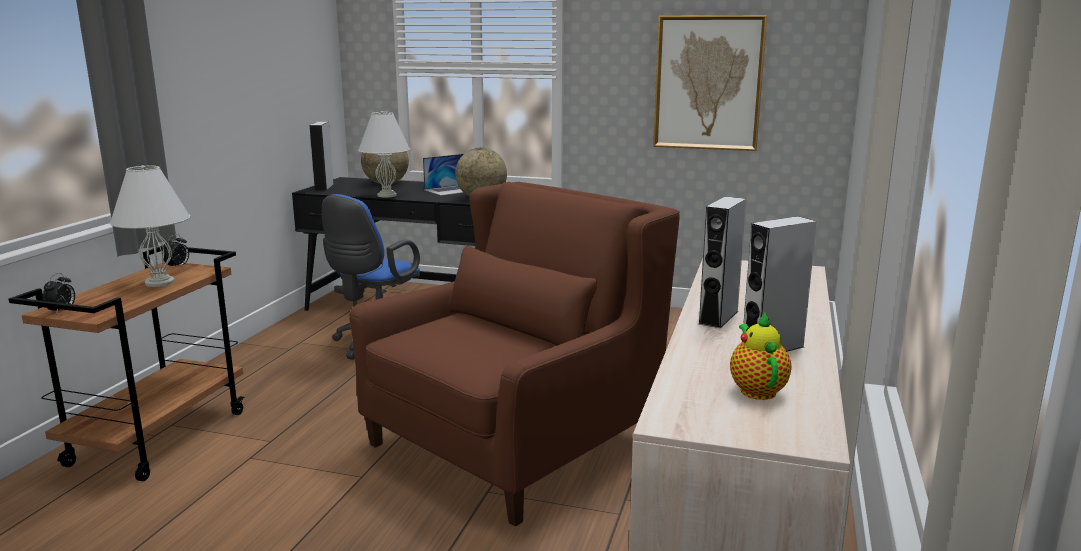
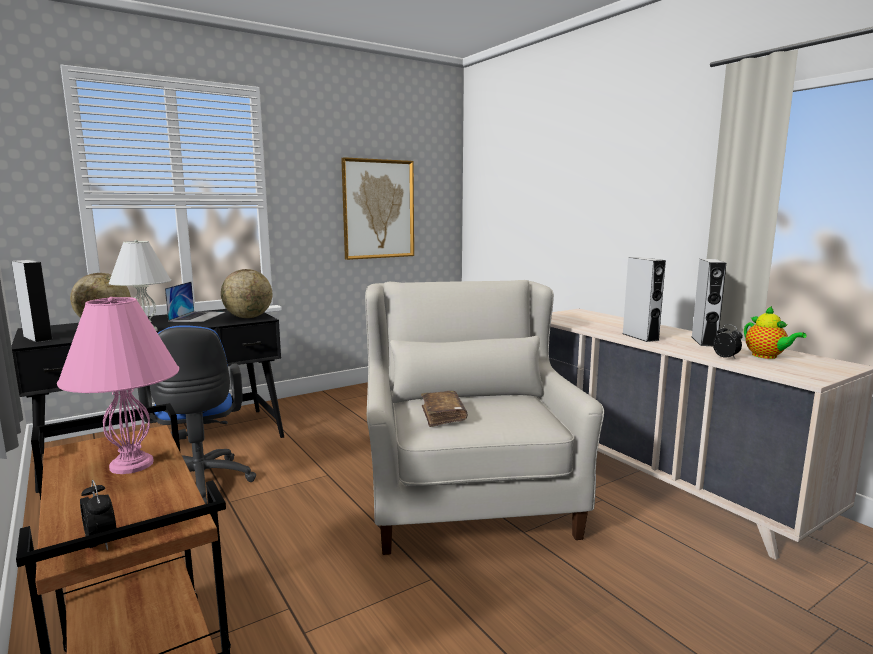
camera: 50 degrees left, 5 degrees down
(159, 283) = (131, 465): white table lamp -> pink table lamp
(178, 267) = (92, 446): alarm clock -> alarm clock (726, 357)
(436, 332) = (443, 415): none -> brown book
(515, 441) = (466, 495): brown armchair -> white armchair
(756, 389) = (767, 356): teapot -> teapot turned 150 degrees counterclockwise

